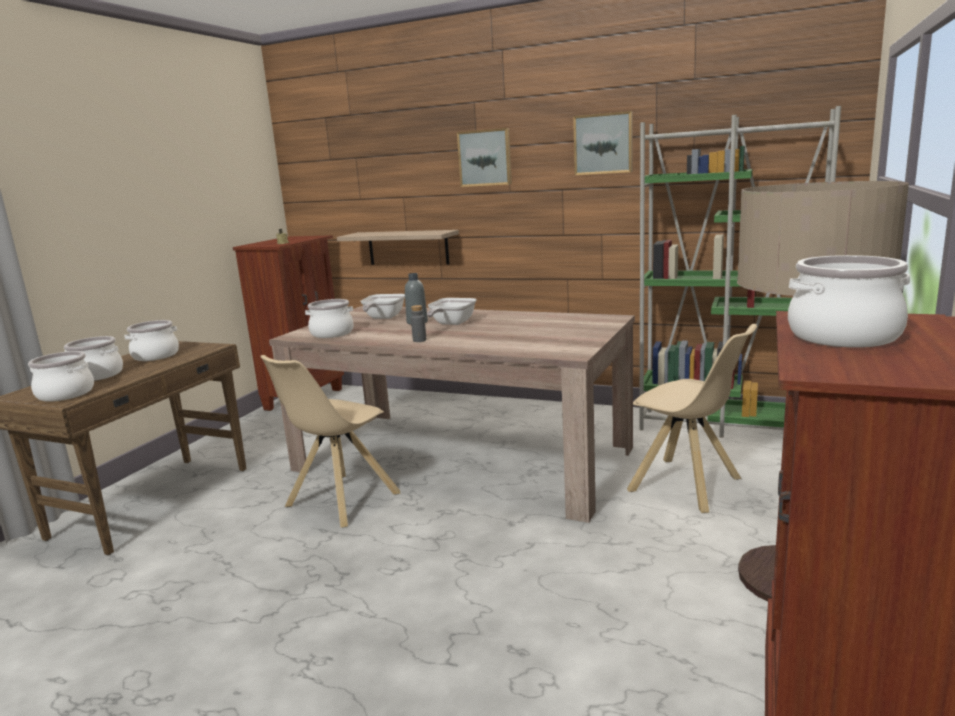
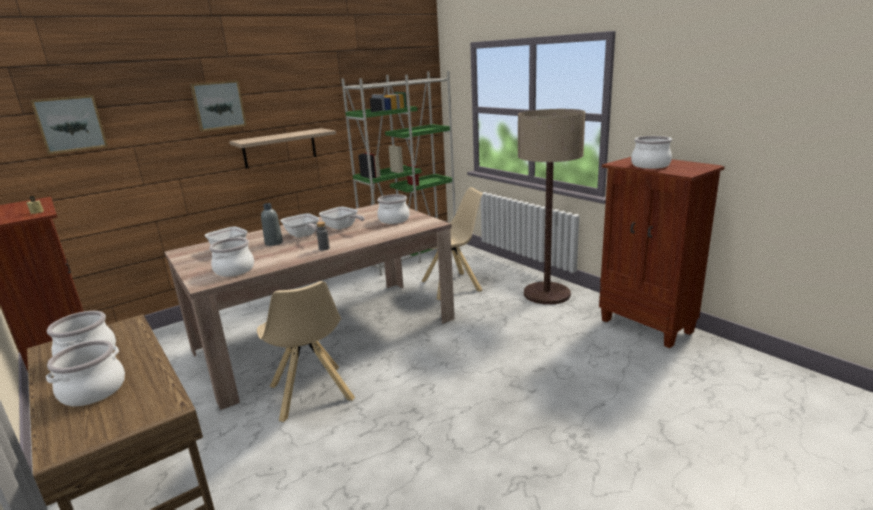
camera: 60 degrees left, 5 degrees up
(66, 394) = (136, 408): cooking pot -> cooking pot (393, 220)
(408, 247) = (148, 193): shelf -> shelf (279, 148)
(496, 327) = (342, 227): none -> frying pan
(603, 144) = (310, 92): picture -> picture (70, 124)

